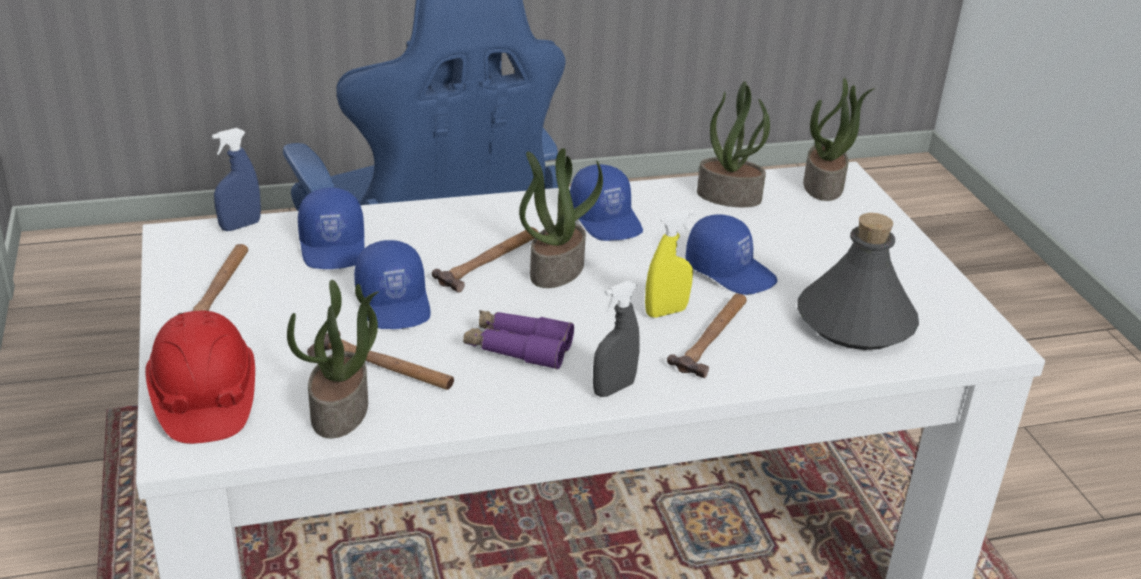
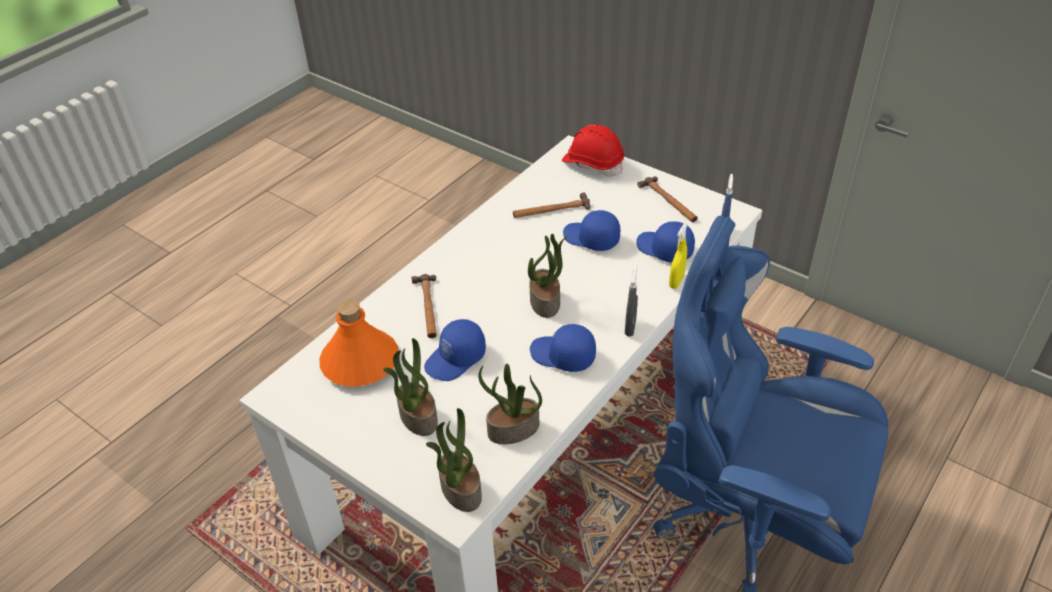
camera: 145 degrees right, 10 degrees up
(341, 412) = (540, 186): potted plant -> potted plant (417, 417)
(490, 261) = (583, 286): hammer -> none
(518, 348) = (509, 249): purple binoculars -> none
(613, 389) = (447, 254): grey spray bottle -> grey spray bottle (630, 327)
(666, 312) = (464, 309): yellow spray bottle -> yellow spray bottle (676, 281)
(730, 271) = (456, 359): blue cap -> blue cap turned 45 degrees counterclockwise
(855, 322) = (360, 363): grey bottle -> orange bottle

